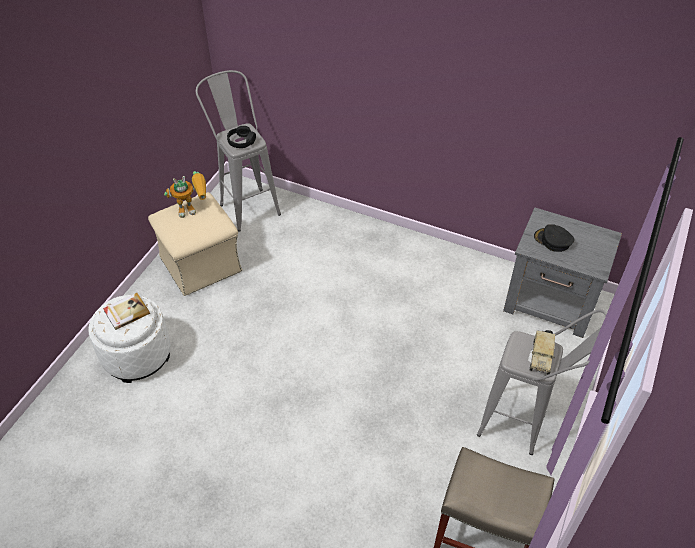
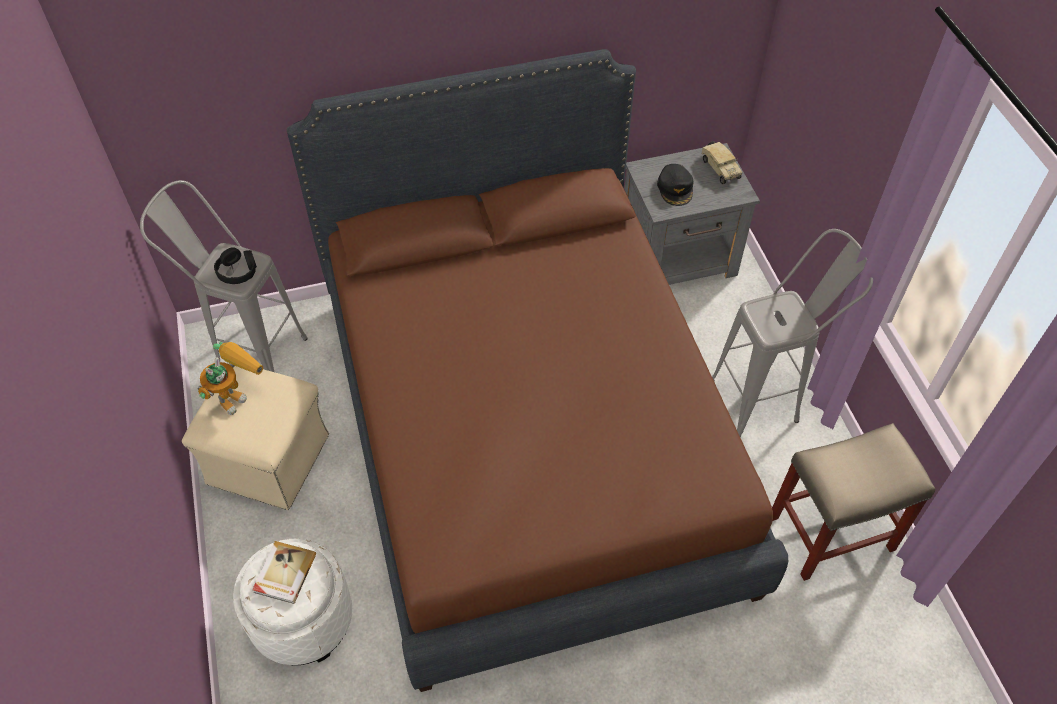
camera: 40 degrees left, 5 degrees up
(348, 344) = (528, 435): none -> brown bed
(541, 356) = (787, 313): toy truck -> toy truck (719, 168)
(552, 240) = (675, 188): black cap -> black cap turned 90 degrees counterclockwise

